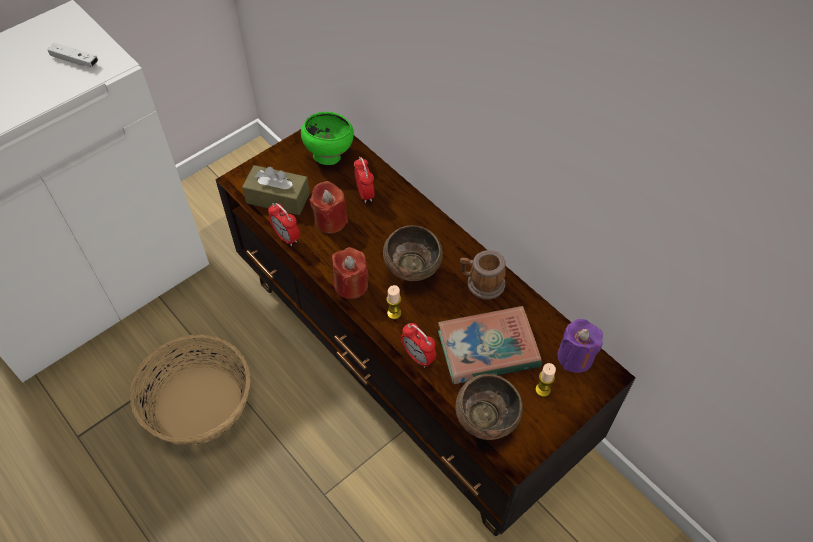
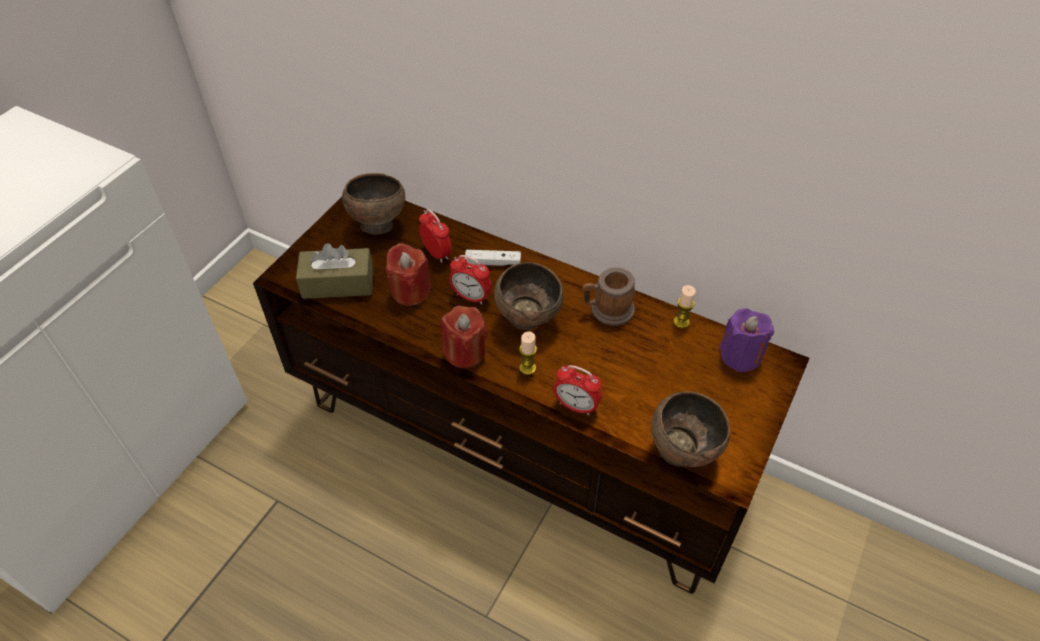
camera: 20 degrees left, 5 degrees down
(75, 60) = (48, 169): white game controller -> white game controller (493, 263)
(200, 403) = (295, 562): basket -> none
(286, 237) = (367, 322): alarm clock -> alarm clock (471, 297)
(328, 155) = (377, 225): green bowl -> brown bowl
(488, 349) = (647, 375): book -> none
(542, 390) = (724, 399): candle -> candle (681, 322)

